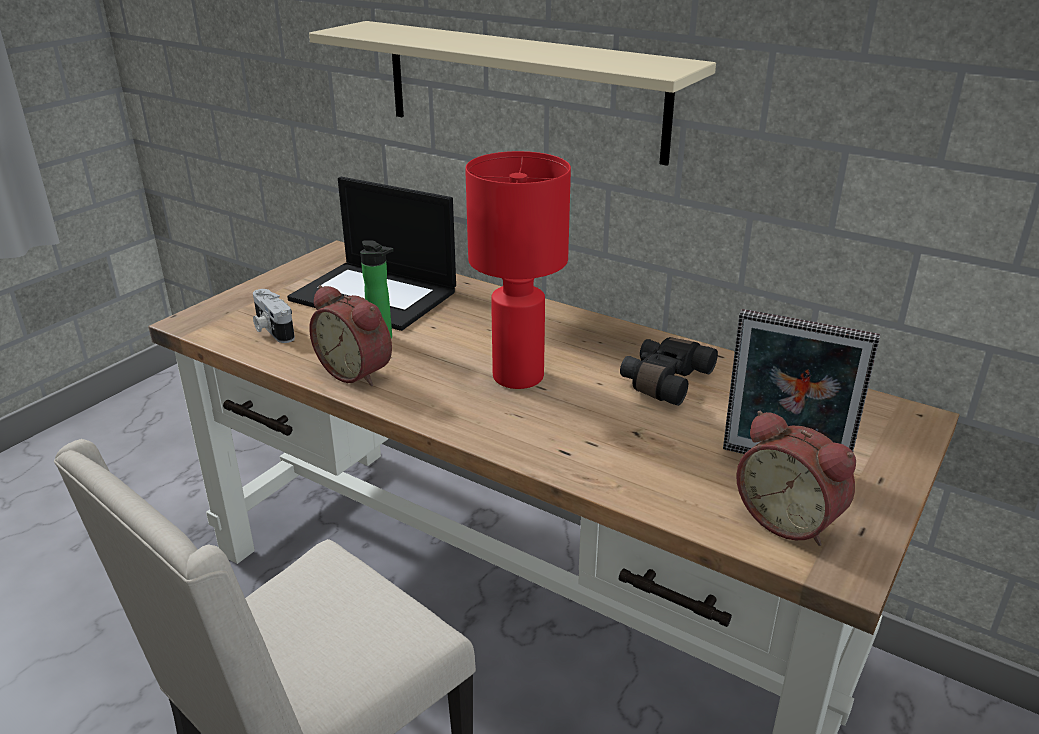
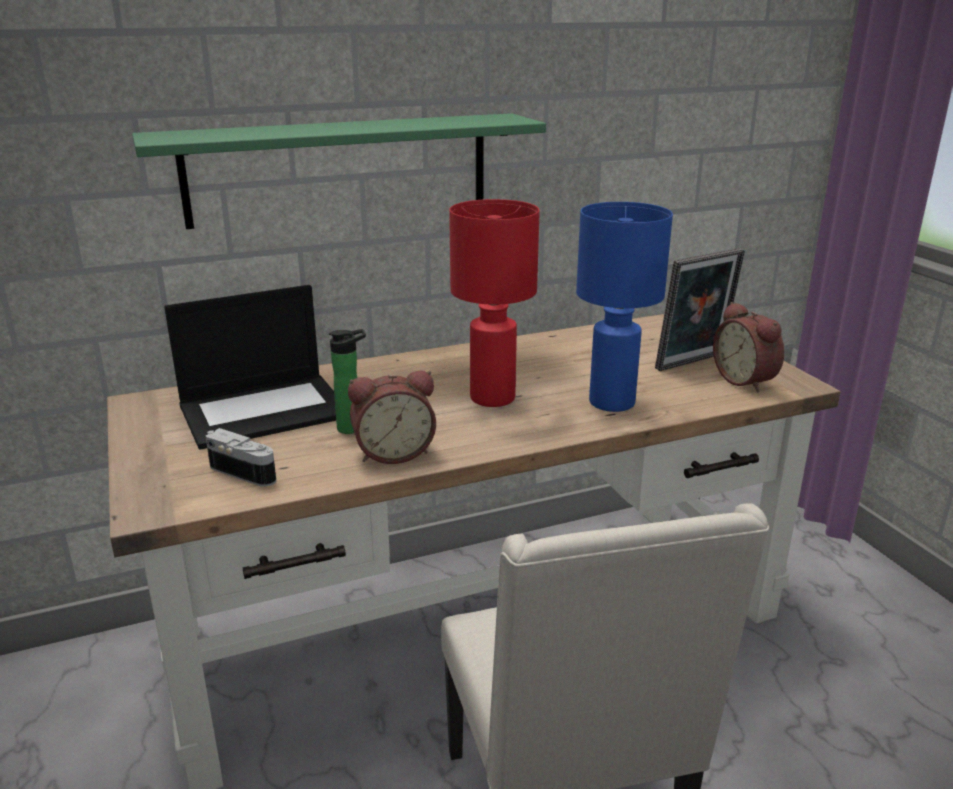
camera: 55 degrees left, 5 degrees down
(271, 329) = (246, 471): camera -> camera turned 150 degrees counterclockwise
(521, 89) = (339, 169): beige shelf -> green shelf
(595, 444) = (613, 402): none -> blue table lamp
(663, 381) = (561, 359): black binoculars -> none
(790, 520) = (746, 380): alarm clock -> alarm clock turned 75 degrees clockwise

